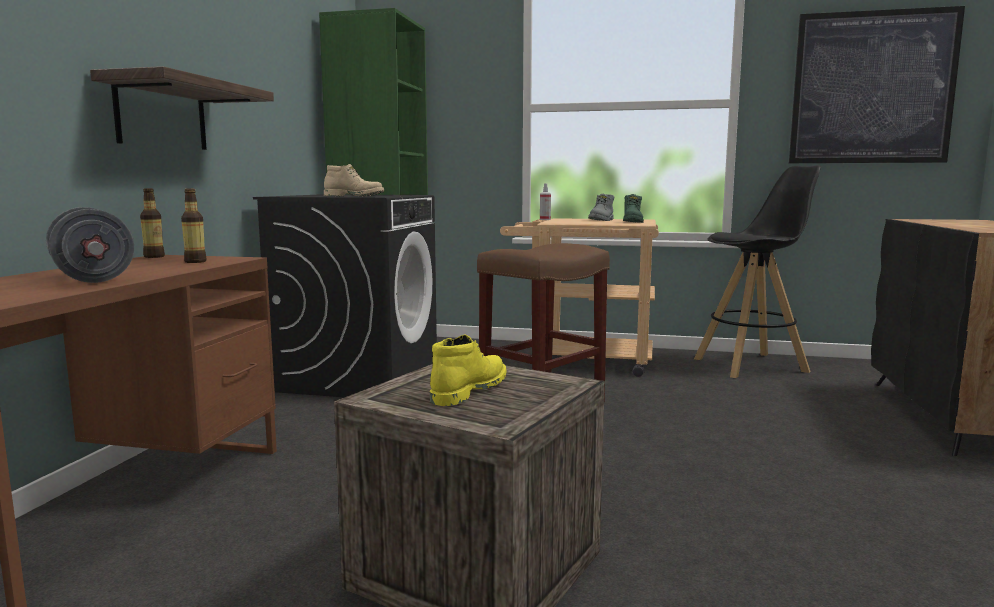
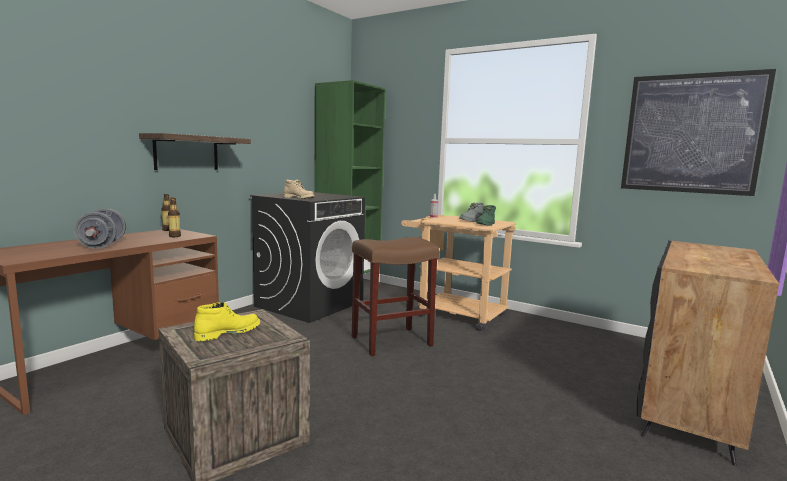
camera: 20 degrees right, 0 degrees up
(751, 365) = (573, 335): black stool -> none

